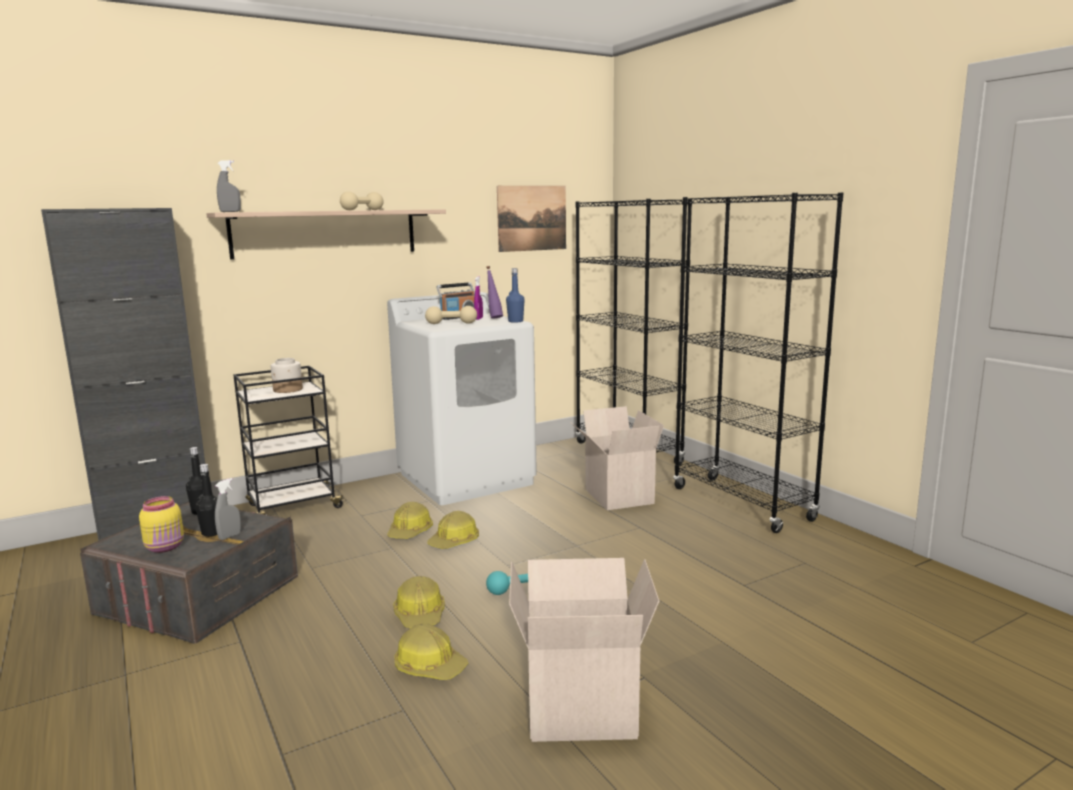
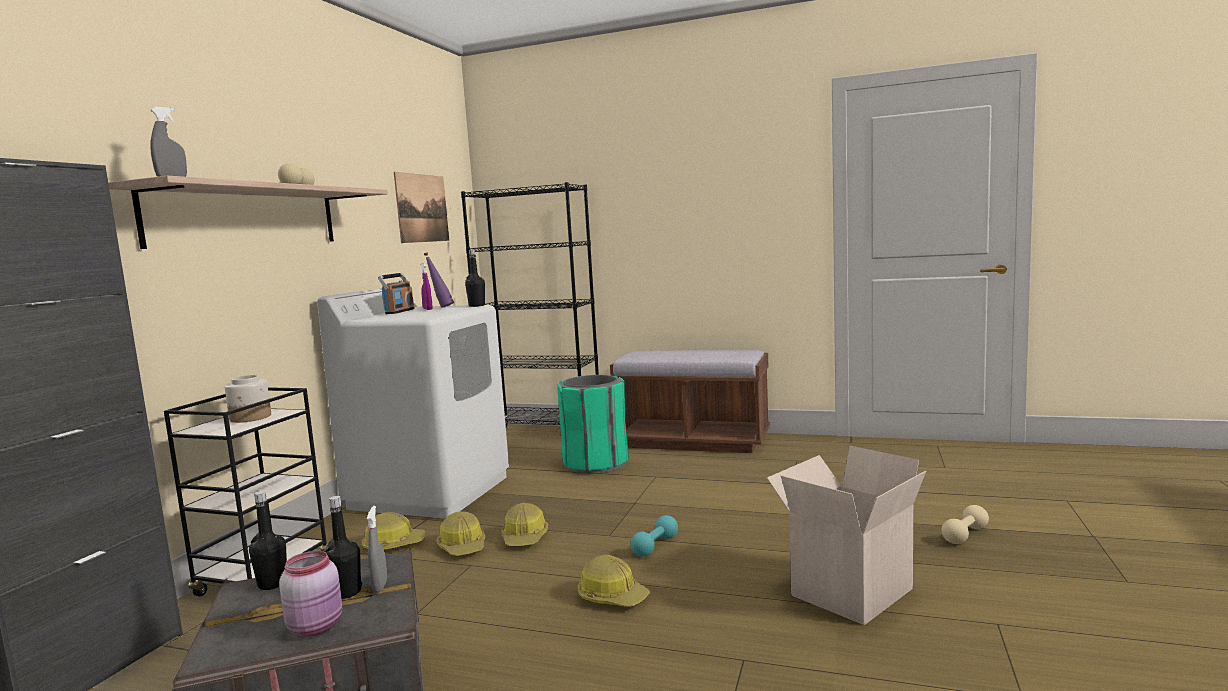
camera: 40 degrees left, 5 degrees down
(166, 547) = (317, 626): yellow jar -> pink jar
(430, 666) = (699, 623): hard hat -> hard hat (393, 545)
(451, 323) = (417, 314): beige dumbbell -> beige dumbbell (965, 535)
(515, 321) = (477, 306): blue bottle -> black bottle
(616, 496) = (595, 463): cardboard box -> green trash can
(742, 504) = (693, 441): black bookcase -> brown bench

